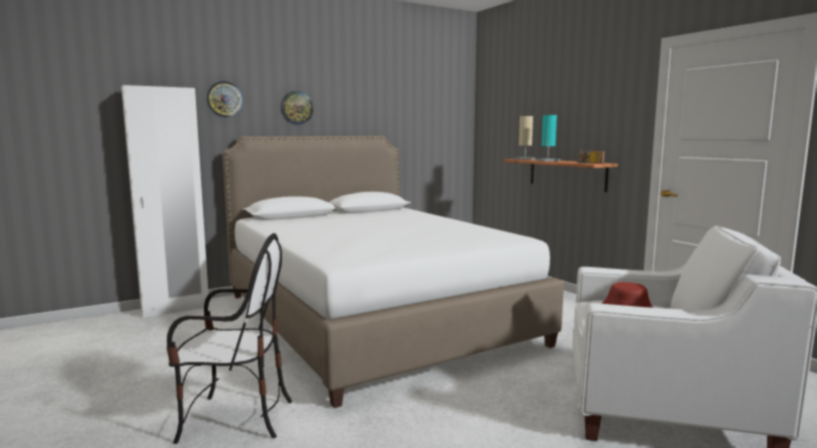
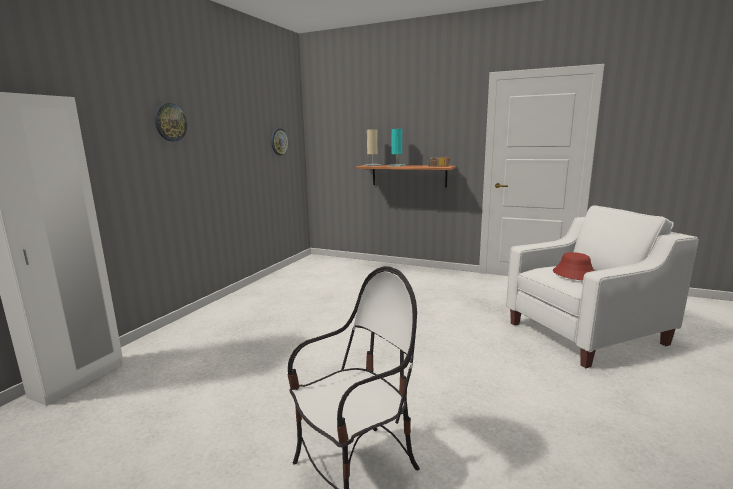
camera: 35 degrees left, 5 degrees up
(224, 99) = (93, 112): wall clock -> wall clock (279, 142)
(373, 318) = (316, 325): white bed -> none

